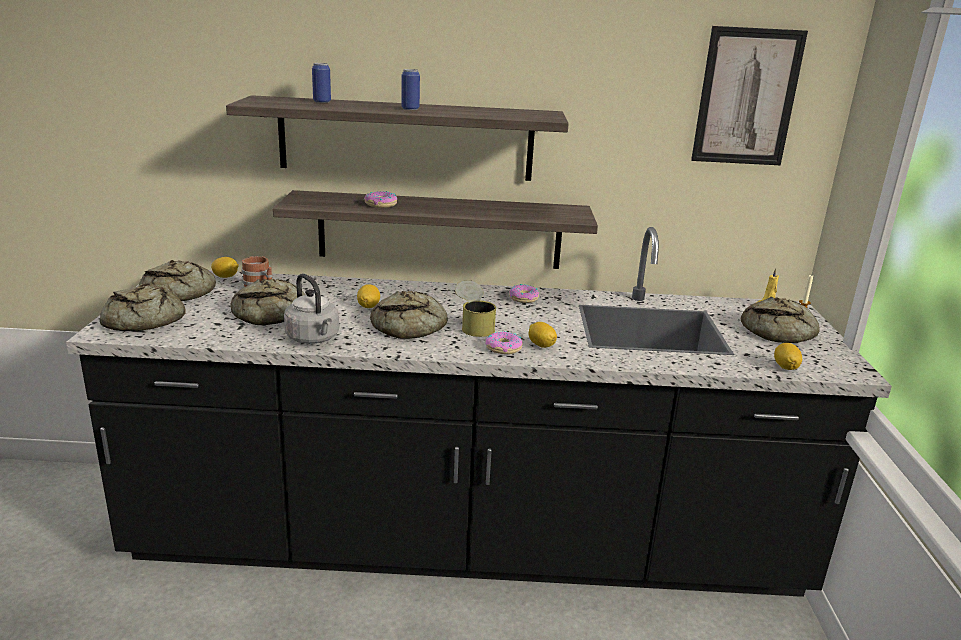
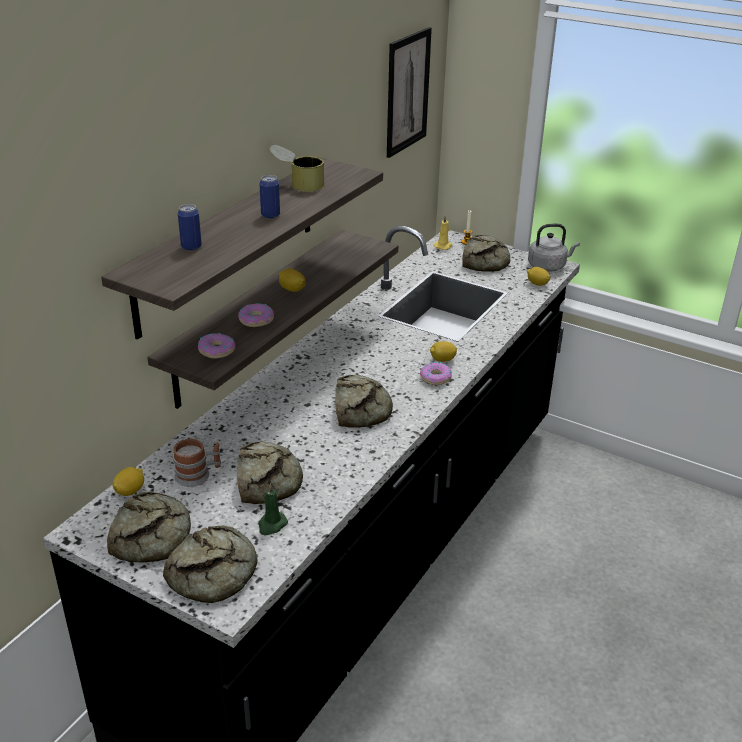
camera: 60 degrees left, 10 degrees up
(211, 326) = (271, 525): none -> green candle
(314, 339) = (349, 467): grey kettle -> grey kettle (548, 266)
(368, 306) = (297, 419): lemon -> lemon (292, 290)
(474, 326) = (383, 377): can -> can (298, 185)
(524, 298) = (345, 335): donut -> donut (216, 350)

